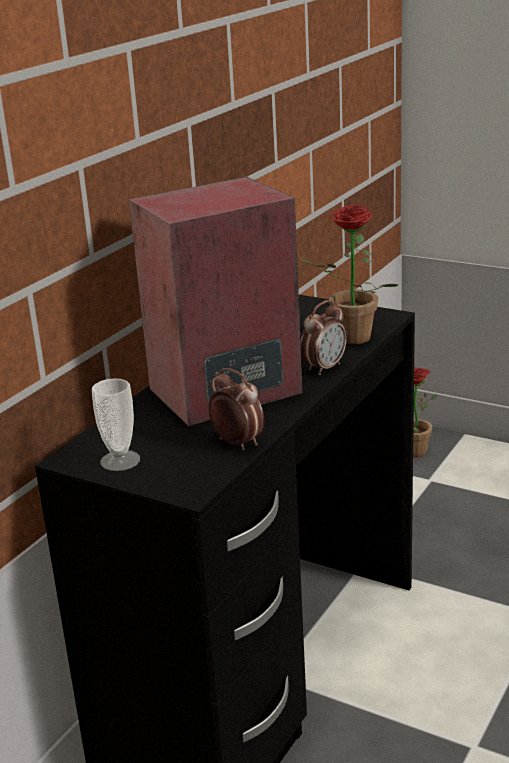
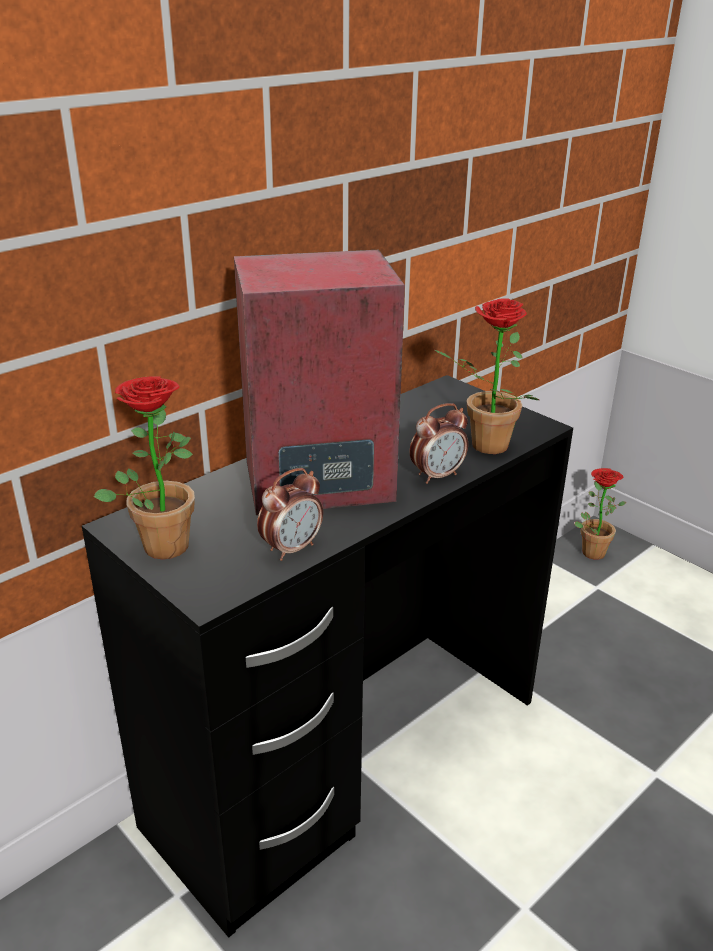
camera: 15 degrees right, 5 degrees up
(120, 460) = (163, 541): cup -> potted plant
(237, 443) = (292, 548): alarm clock -> alarm clock turned 75 degrees clockwise

